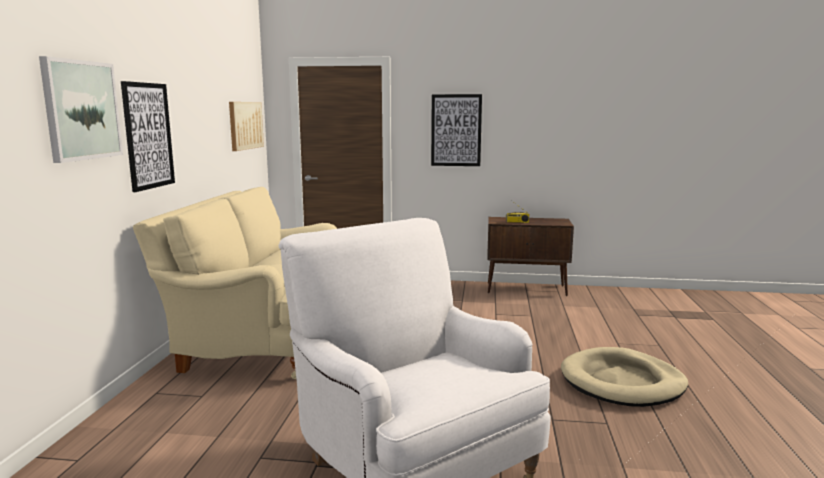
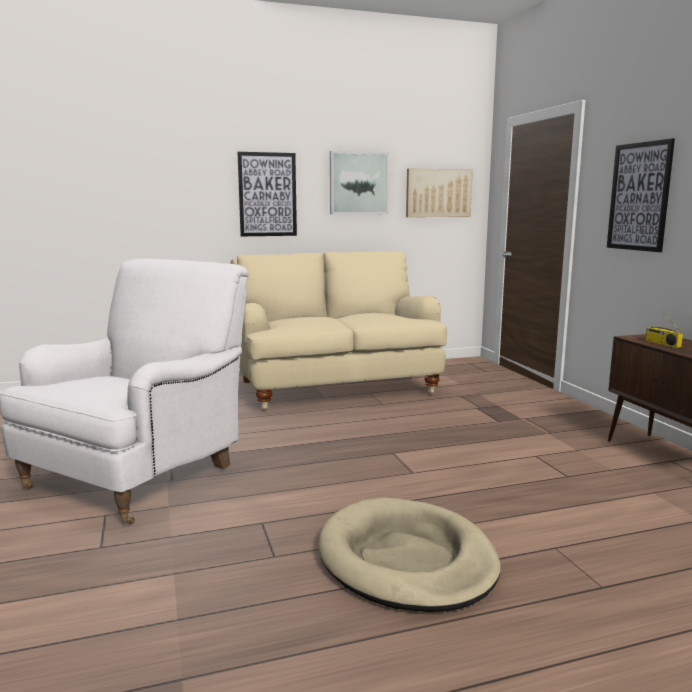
camera: 65 degrees right, 0 degrees up
(81, 110) = (190, 172): picture -> picture (358, 183)

